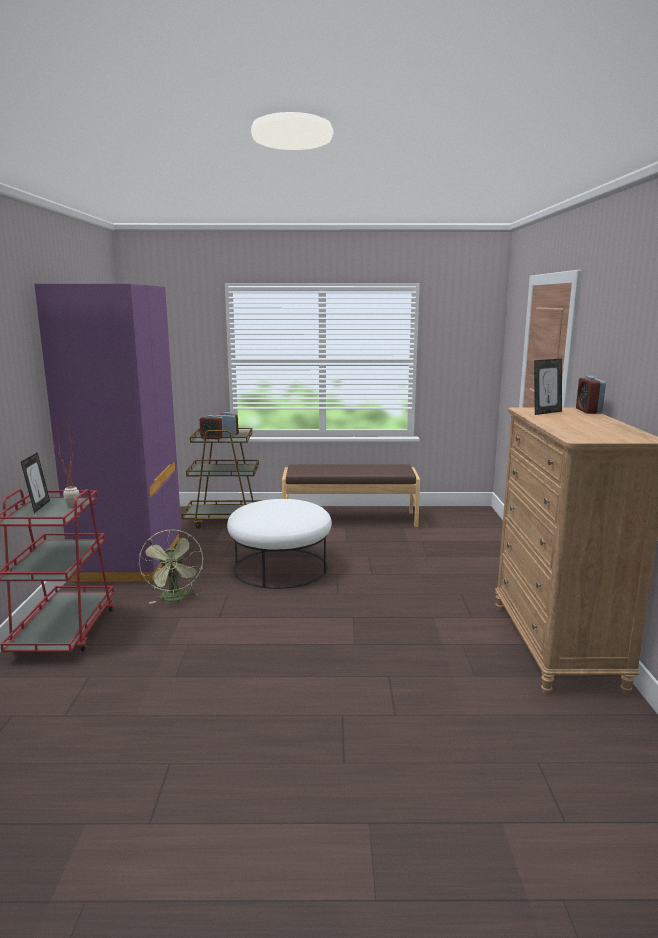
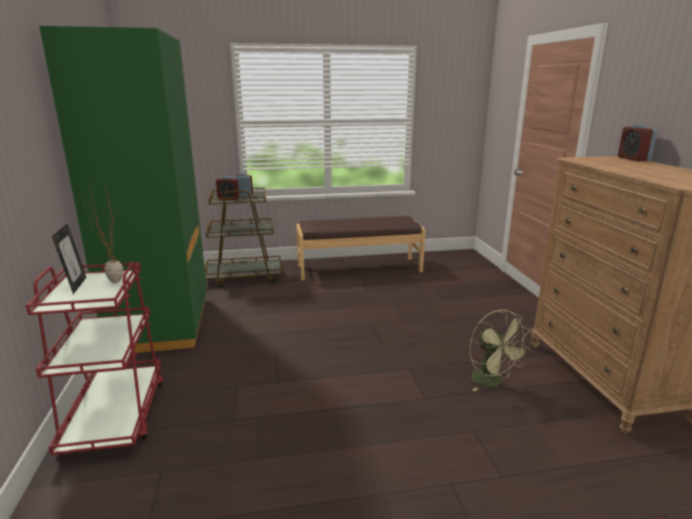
camera: 10 degrees left, 5 degrees up
(130, 558) = (162, 324): purple wardrobe -> green wardrobe
(175, 599) = (225, 365): green fan -> green fan (492, 382)
(281, 567) = (317, 321): white ottoman -> none
(545, 412) = (599, 161): picture frame -> none

